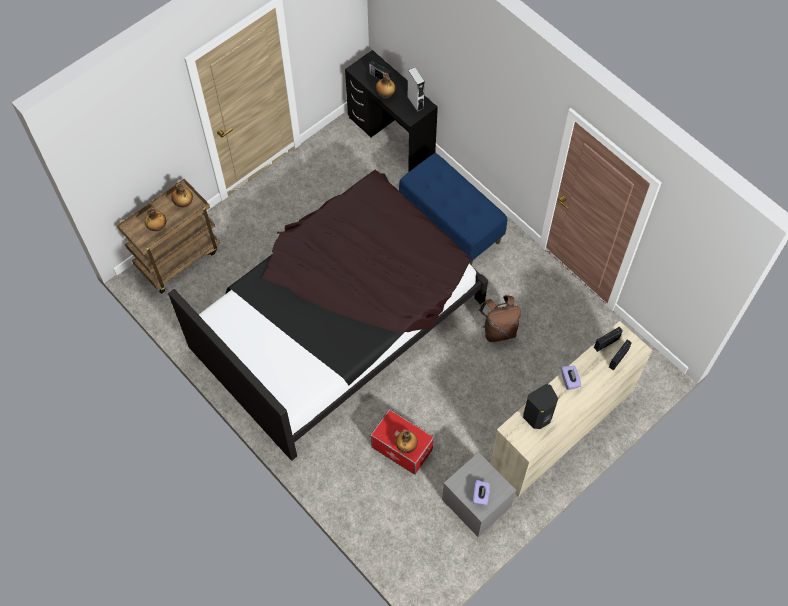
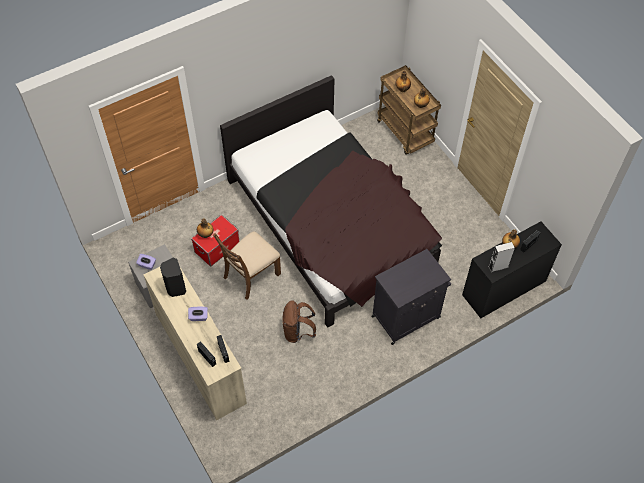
camera: 100 degrees right, 5 degrees down
(434, 398) = (251, 275): none -> brown chair
(450, 223) = (407, 316): blue bench -> black cabinet

